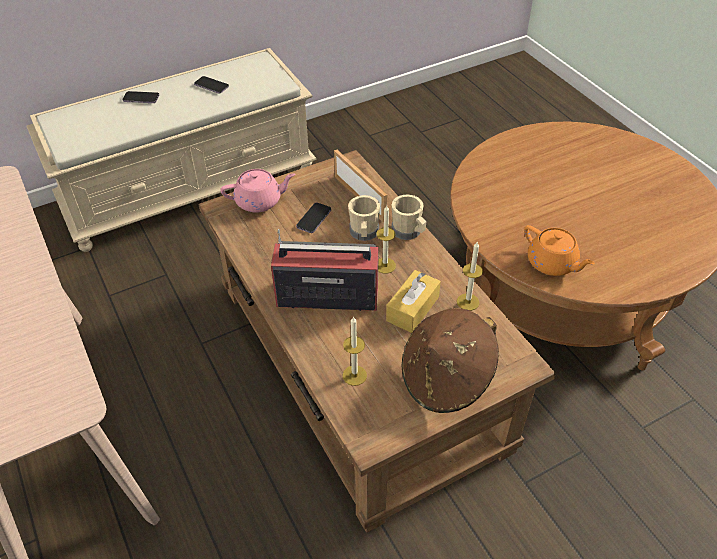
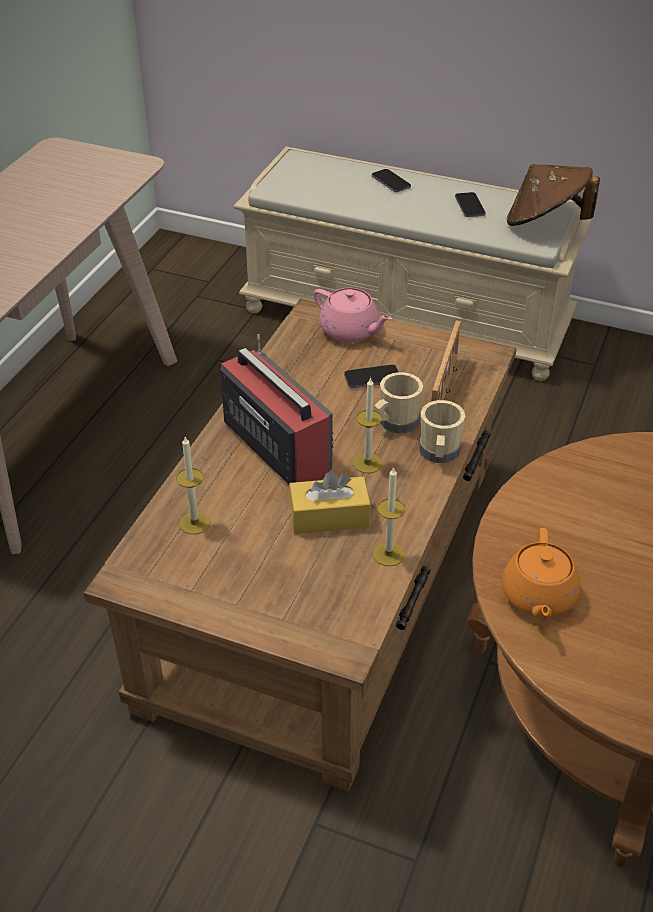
camera: 50 degrees right, 5 degrees down
(446, 379) = (259, 594): brown hat -> brown hat (545, 223)

